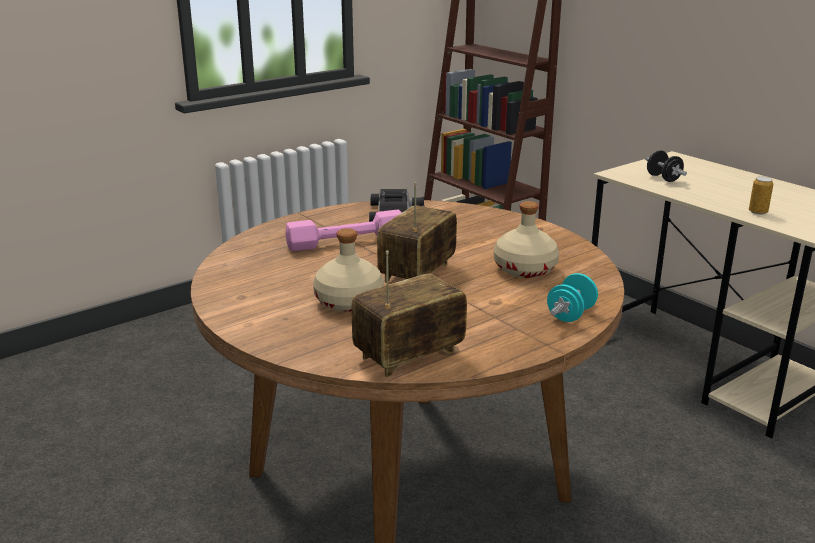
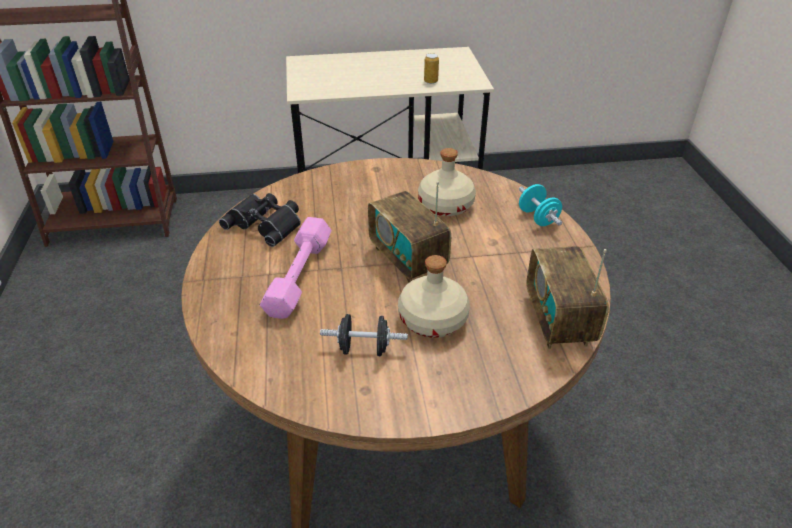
camera: 60 degrees left, 15 degrees up
(663, 178) = (334, 82): black dumbbell -> black dumbbell (364, 349)

